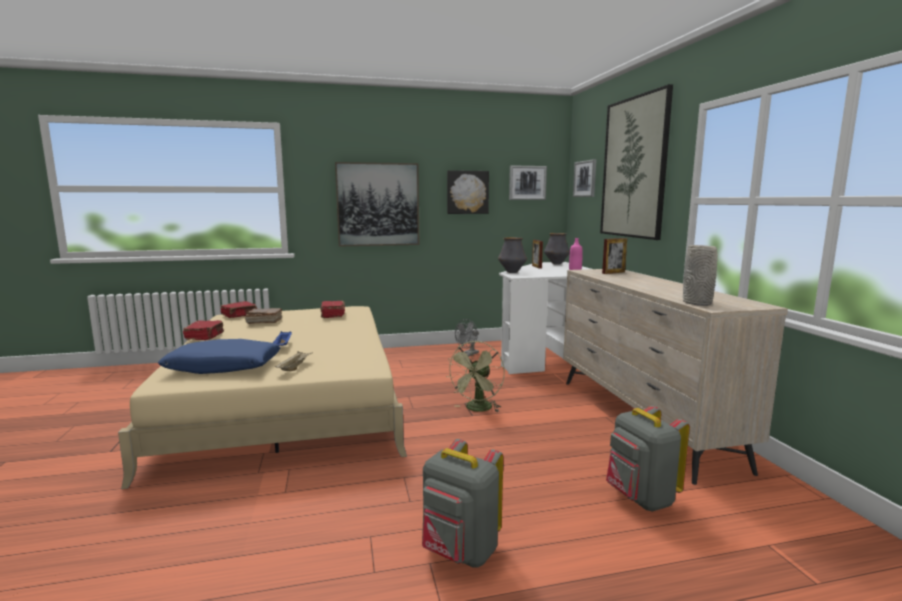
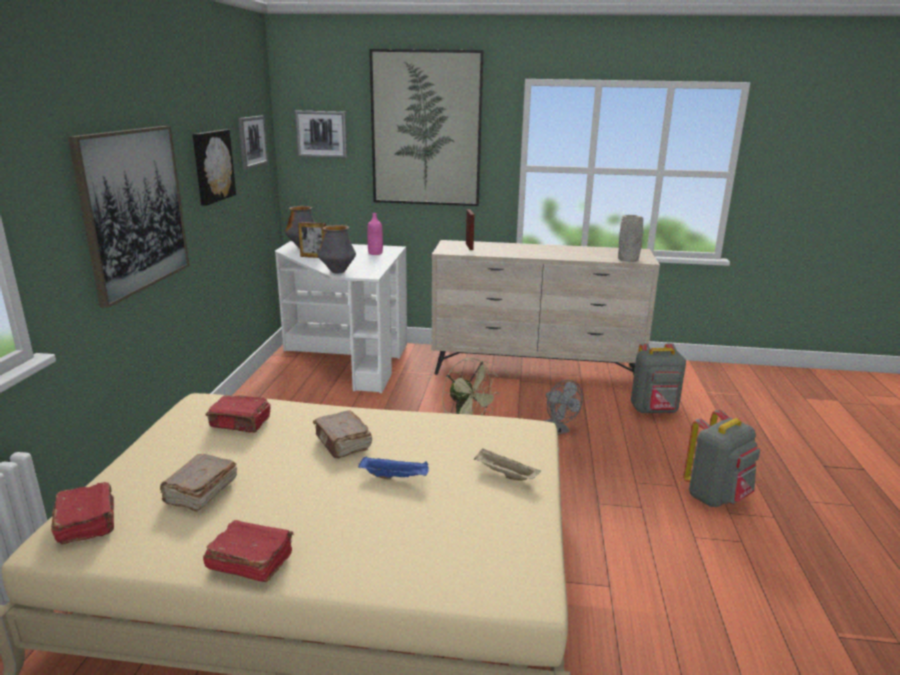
camera: 70 degrees left, 10 degrees up
(223, 367) = (469, 533): blue pillow -> none
(321, 333) = (343, 443): none -> brown book
(468, 354) = (288, 399): grey fan -> grey fan (559, 430)

